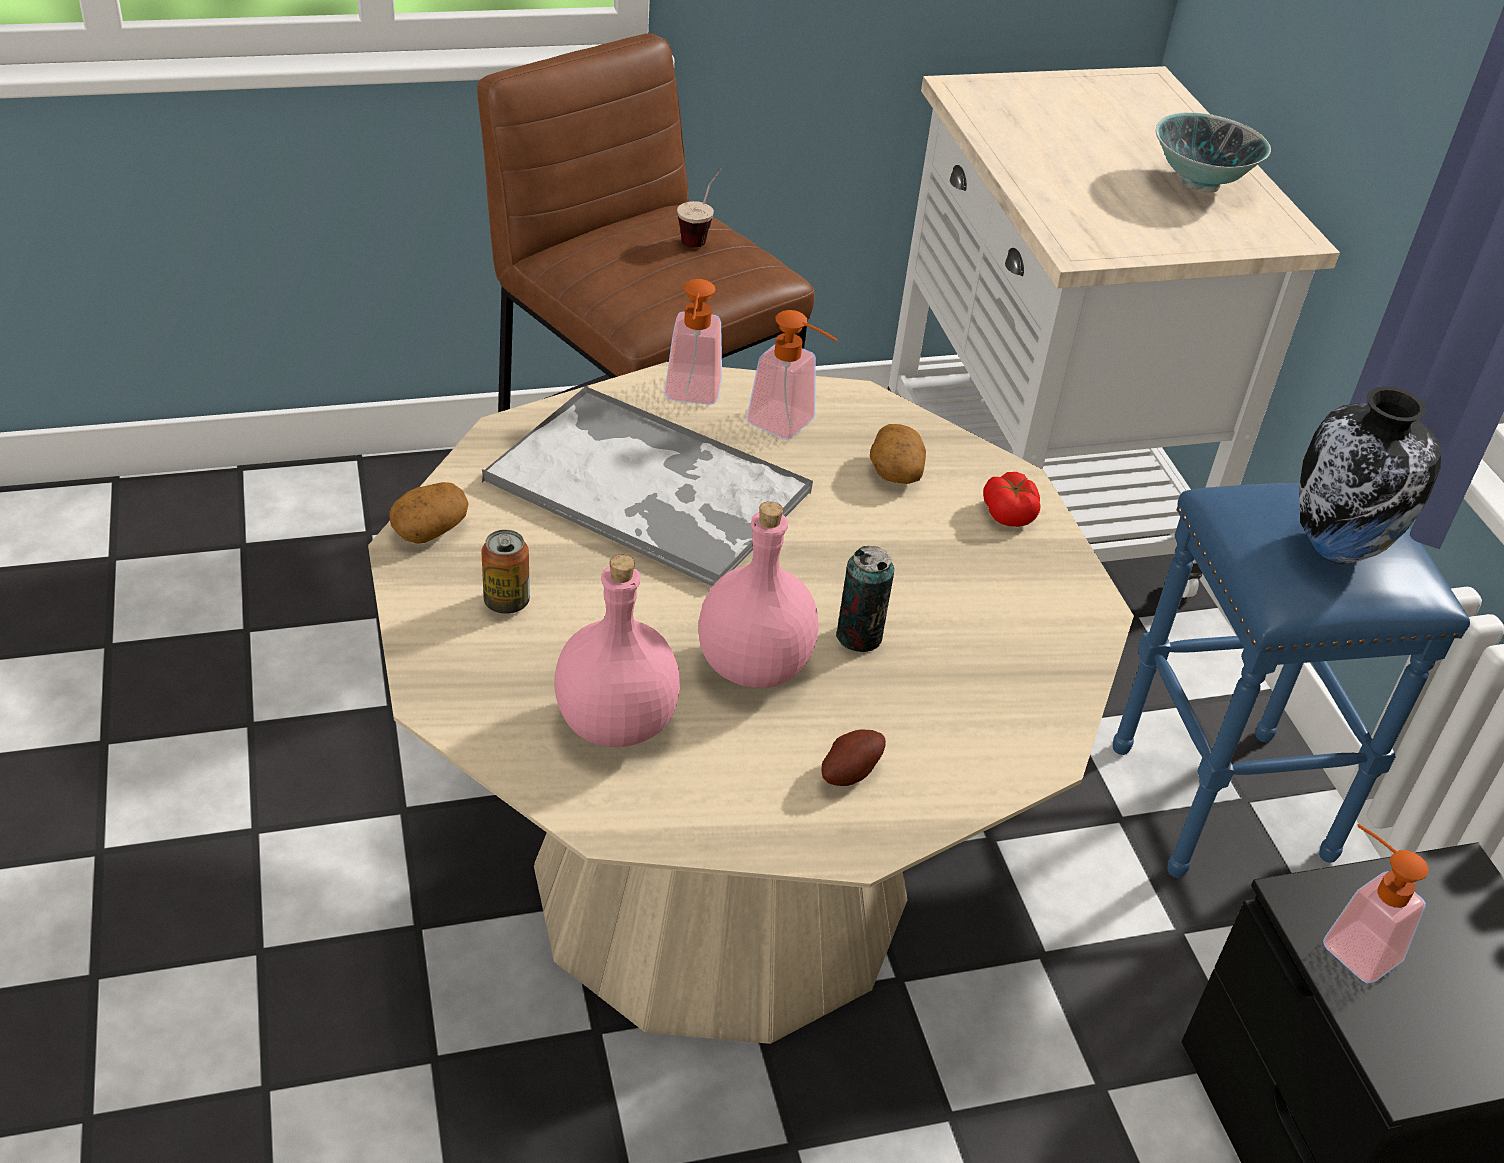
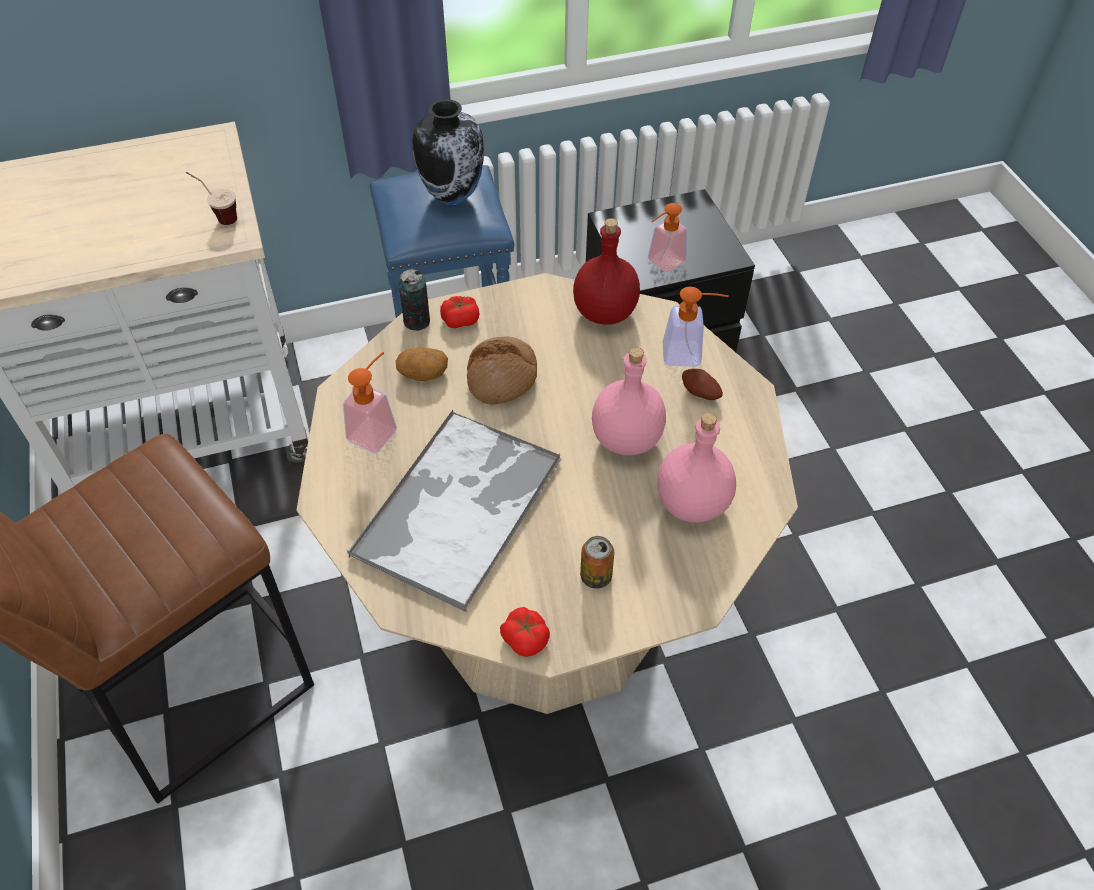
camera: 90 degrees left, 10 degrees up
(430, 528) = (525, 638): potato -> tomato
(691, 396) = (344, 489): soap dispenser -> soap dispenser (689, 354)
(701, 236) = (105, 498): cup -> cup (218, 216)
(859, 636) = (589, 390): can -> can (417, 321)
(886, 546) = (502, 377): none -> bread
(1043, 678) = (605, 312): none -> red bottle
(1199, 184) = (140, 171): bowl -> none

